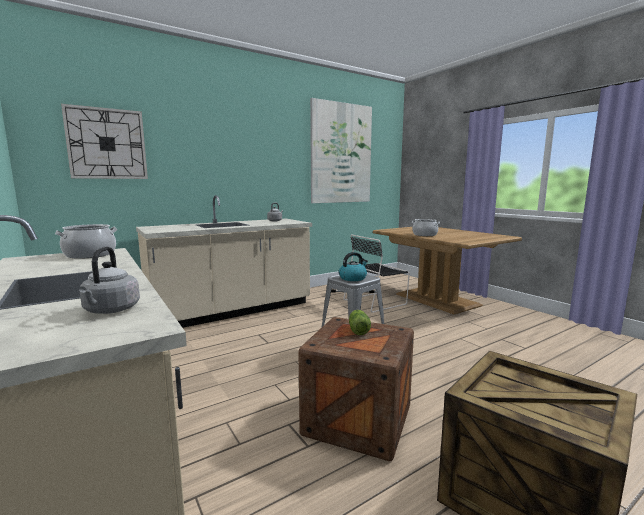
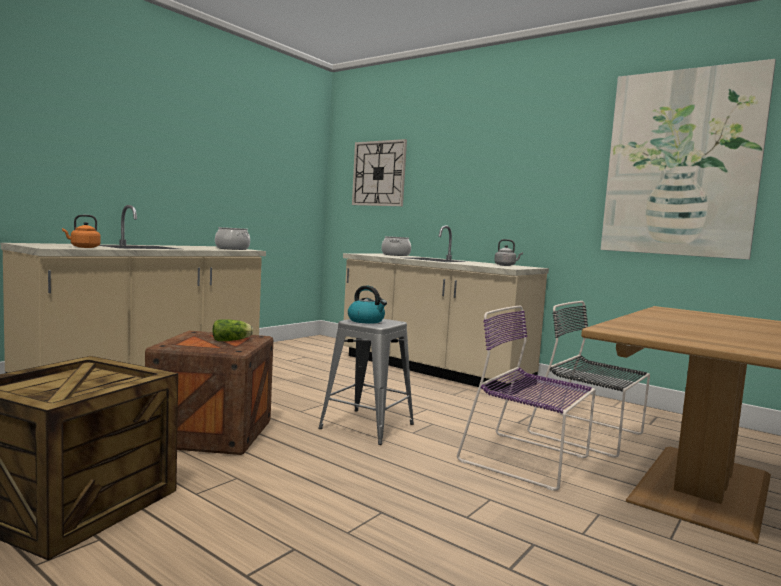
camera: 70 degrees right, 5 degrees down
(110, 310) = (83, 247): grey kettle -> orange kettle
(411, 321) = (528, 460): none -> purple chair
(424, 235) = (658, 319): cooking pot -> cooking pot (395, 255)

